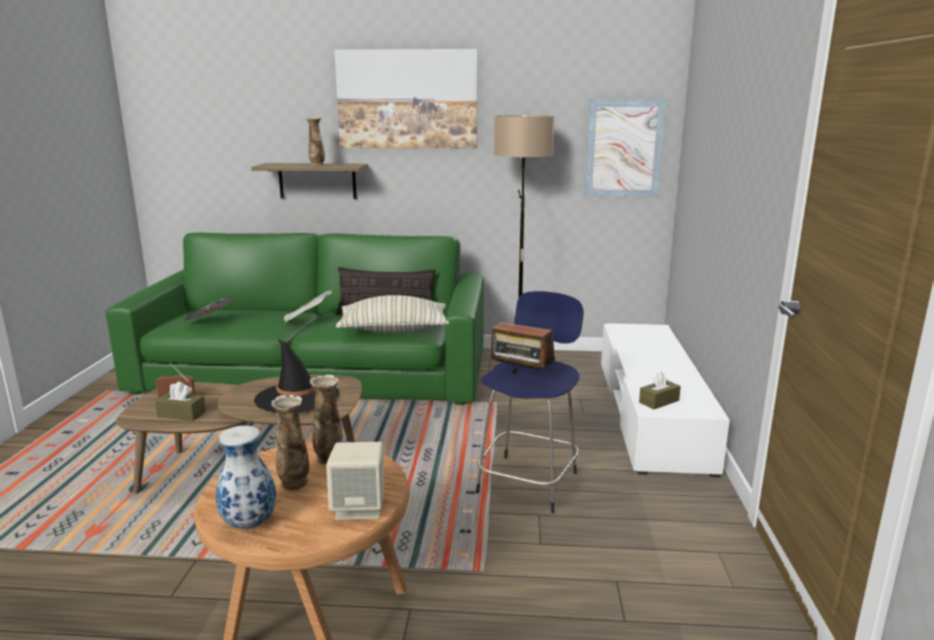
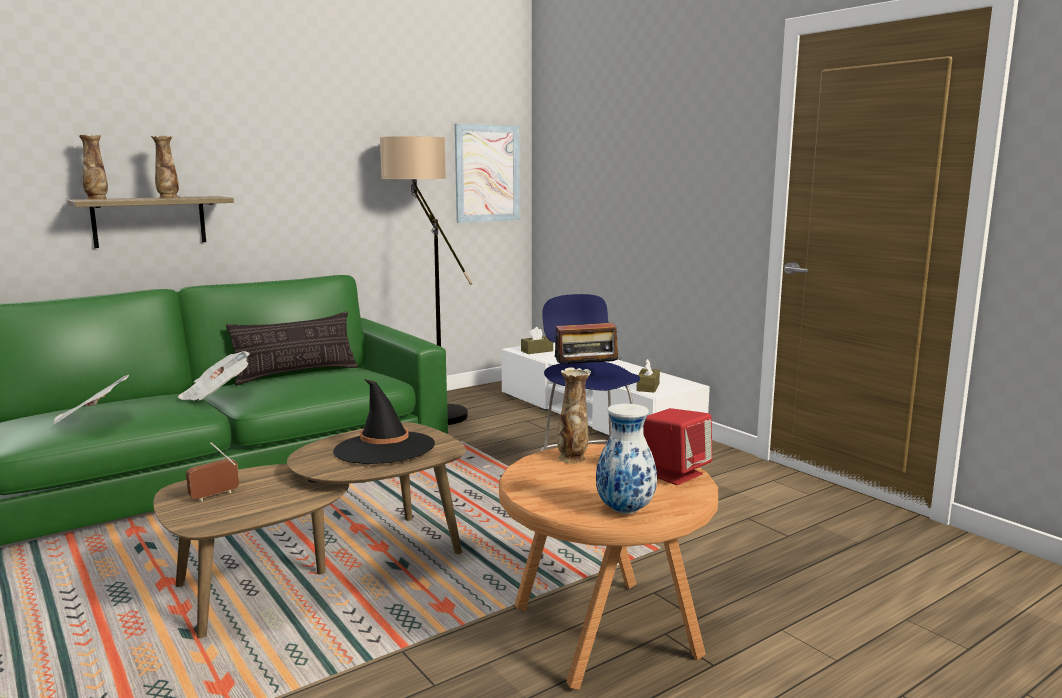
camera: 40 degrees left, 5 degrees down
(181, 414) = (257, 504): brown tissue box -> brown tissue box (537, 351)
(294, 483) = (589, 479): vase -> vase (97, 199)
(359, 507) = (674, 474): beige speaker -> red speaker
(394, 330) = (350, 381): pillow -> none
(407, 99) = (266, 117): picture -> none

